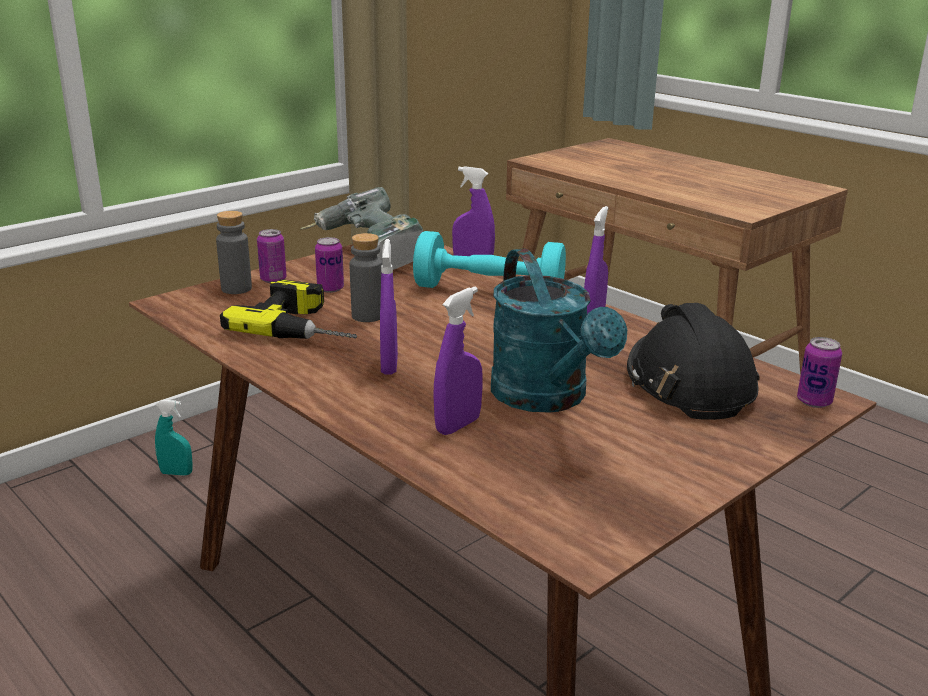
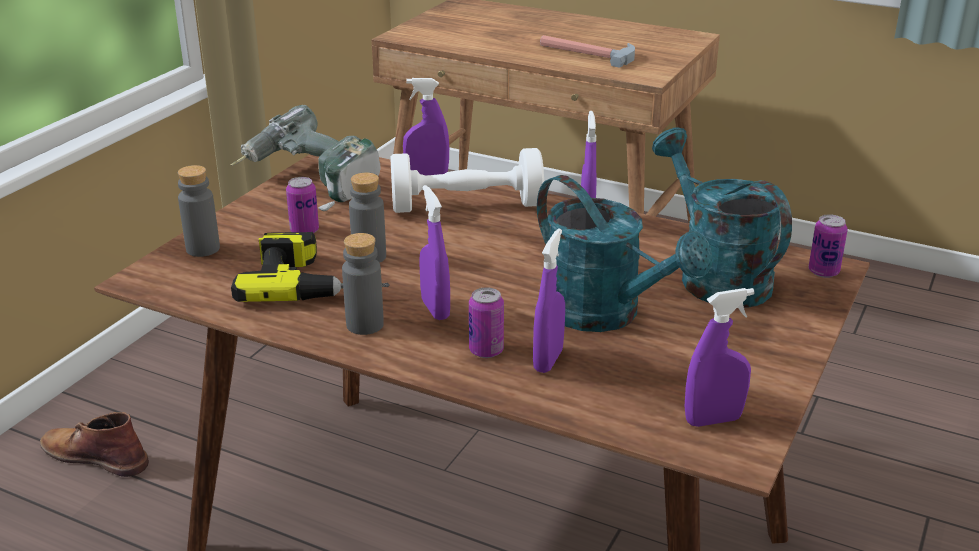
camera: 20 degrees left, 5 degrees up
(176, 473) = (95, 455): turquoise spray bottle -> brown boot
(273, 279) = (233, 230): can -> can (486, 351)
(316, 366) = (365, 325): none -> grey bottle
(489, 291) = (466, 206): turquoise dumbbell -> white dumbbell
(583, 511) = (713, 420): none -> purple spray bottle
(689, 384) = (714, 275): black hard hat -> turquoise watering can
(698, 189) = (587, 53): none -> hammer

